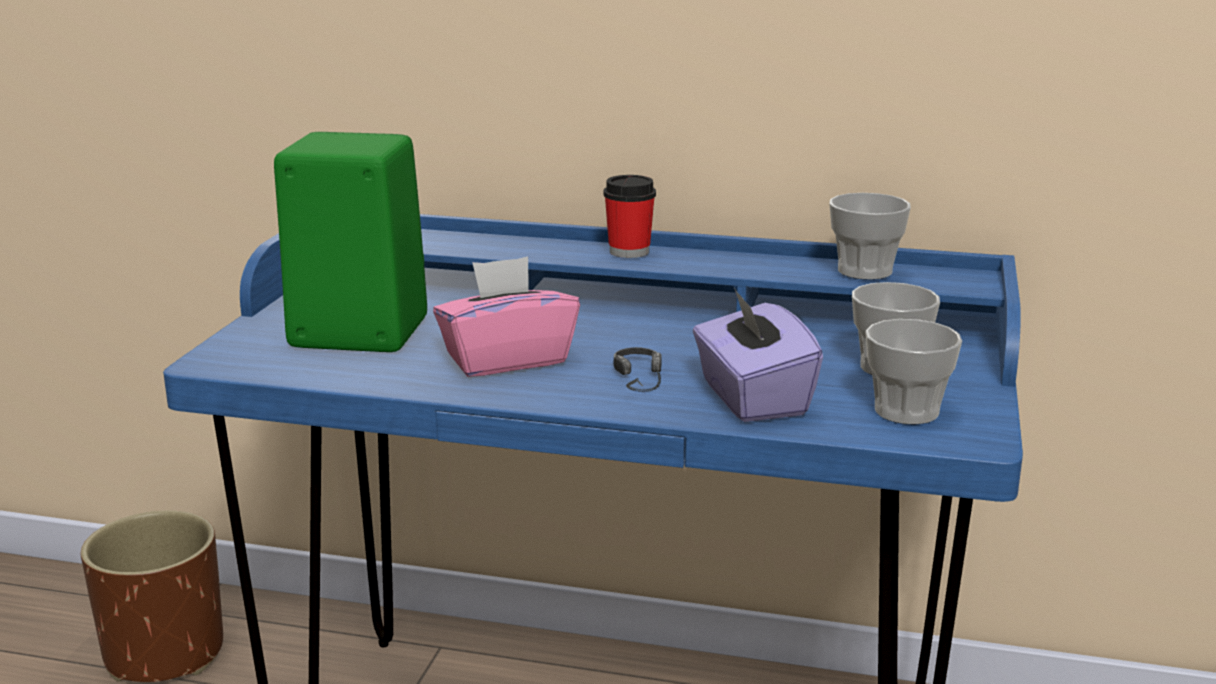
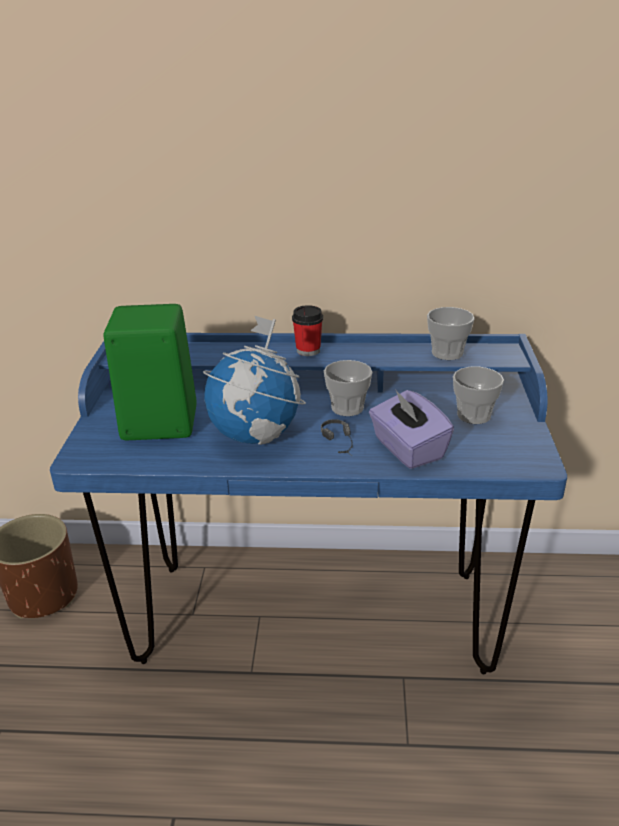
camera: 10 degrees left, 10 degrees up
(506, 360) = (256, 435): pink tissue box -> globe
(906, 411) = (495, 448): cup -> cup (347, 408)

